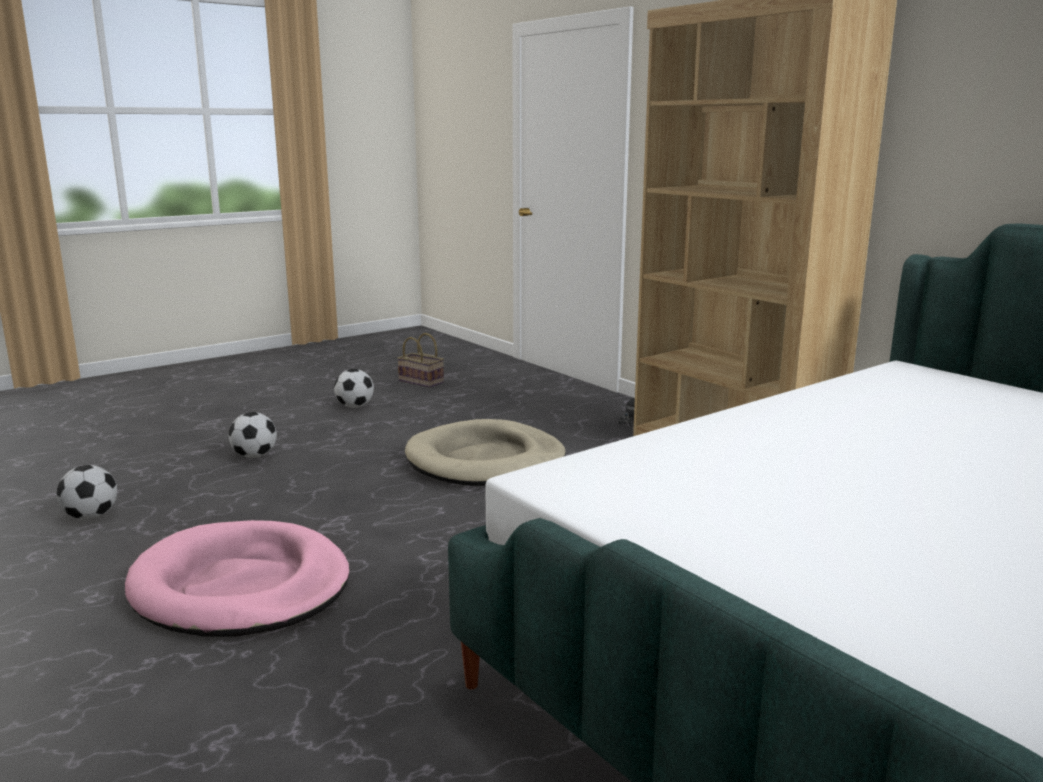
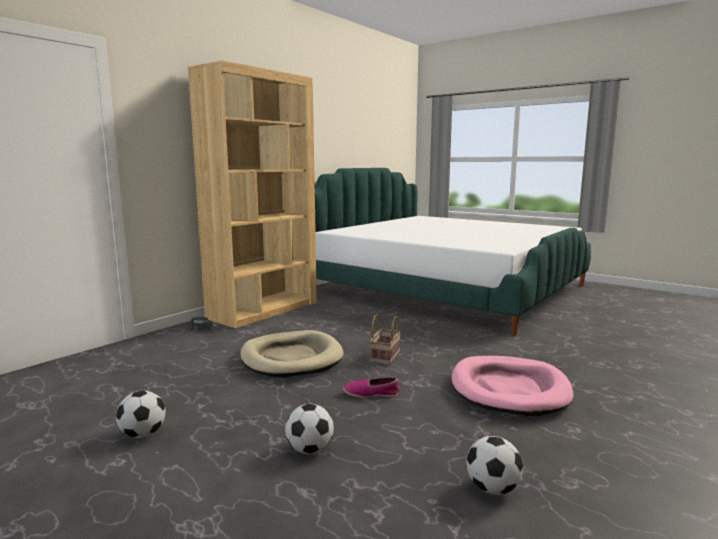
camera: 105 degrees left, 5 degrees down
(334, 493) = (371, 394): none -> shoe
(422, 381) = (51, 415): basket -> basket (384, 356)

